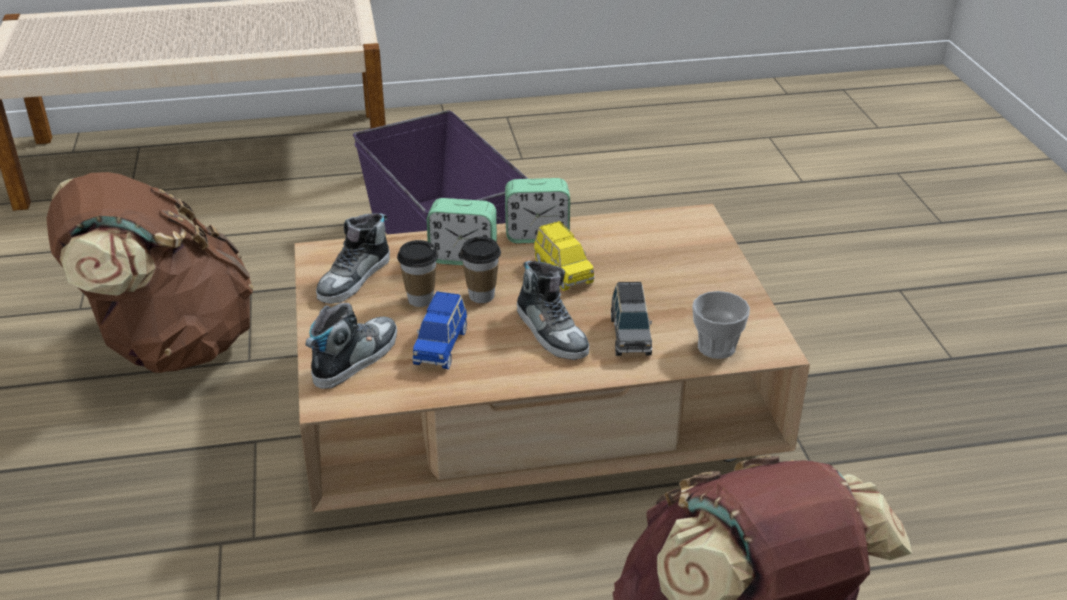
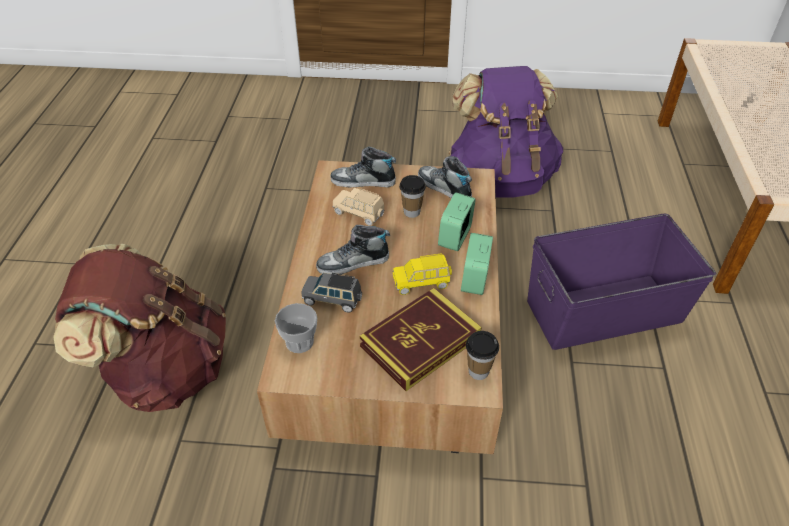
camera: 105 degrees right, 10 degrees up
(169, 345) = (501, 178): brown backpack -> purple backpack
(355, 358) = (363, 181): shoe -> shoe turned 135 degrees clockwise
(441, 346) = (359, 214): blue toy car -> beige toy car
(481, 296) = (406, 238): cup -> cup (478, 371)
(659, 260) = (420, 342): none -> book

